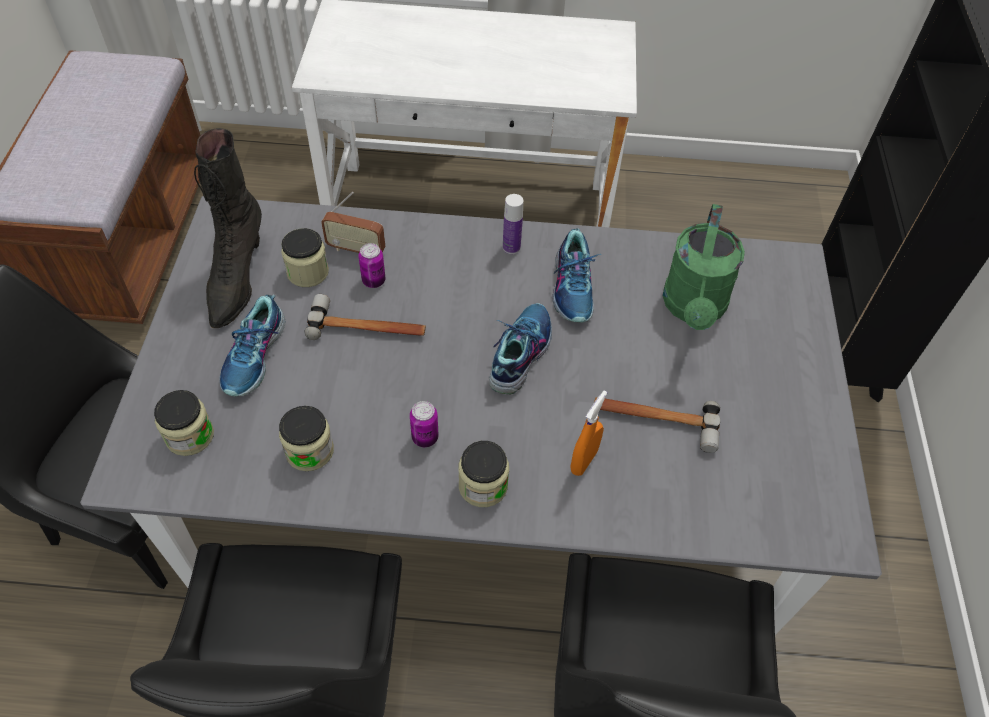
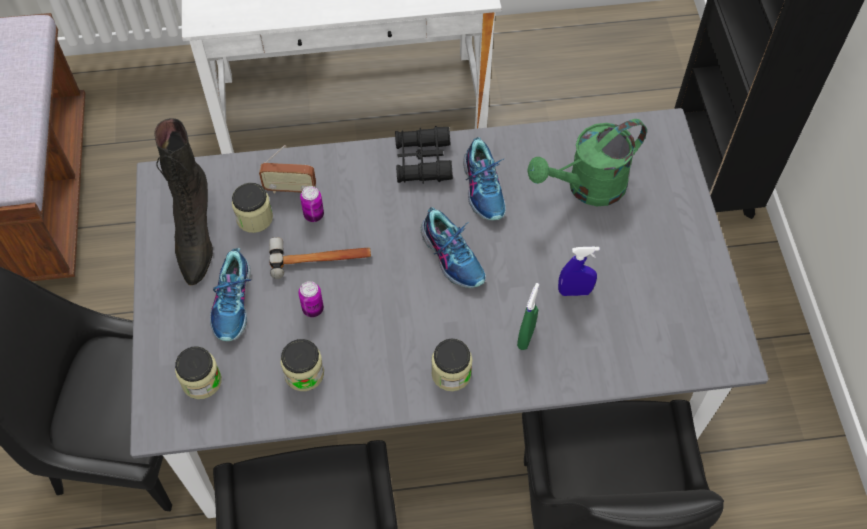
camera: 10 degrees left, 5 degrees up
(425, 437) = (394, 343): can -> can (313, 309)
(511, 247) = (423, 161): bottle -> black binoculars
(519, 353) = (453, 256): shoe -> shoe turned 135 degrees clockwise
(584, 461) = (526, 337): orange spray bottle -> green spray bottle
(654, 420) = (574, 292): hammer -> blue spray bottle
(694, 309) = (587, 188): green watering can -> green watering can turned 60 degrees clockwise

